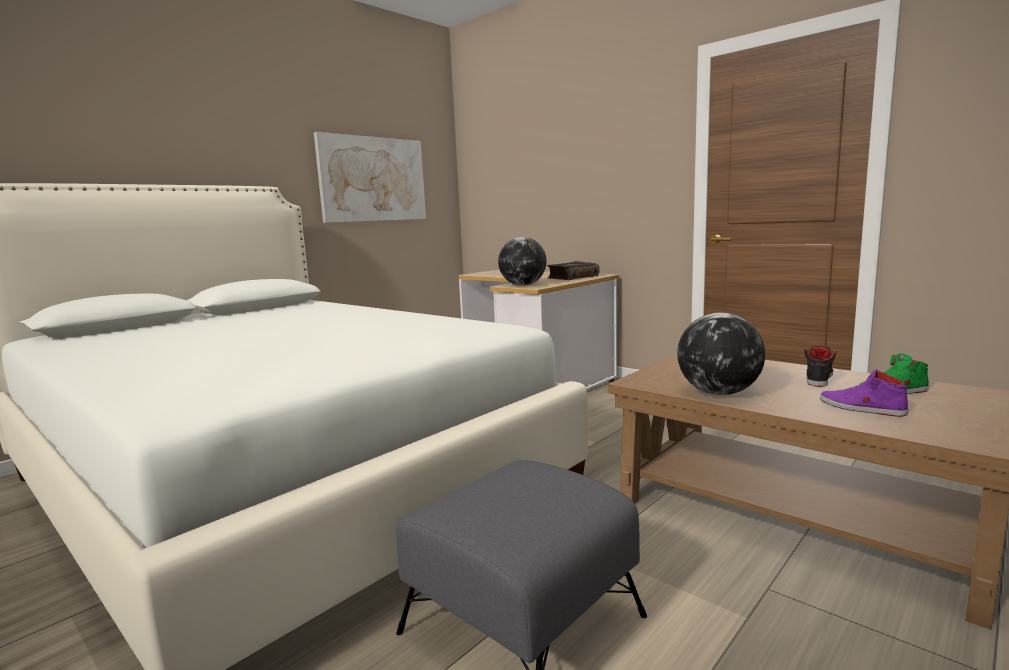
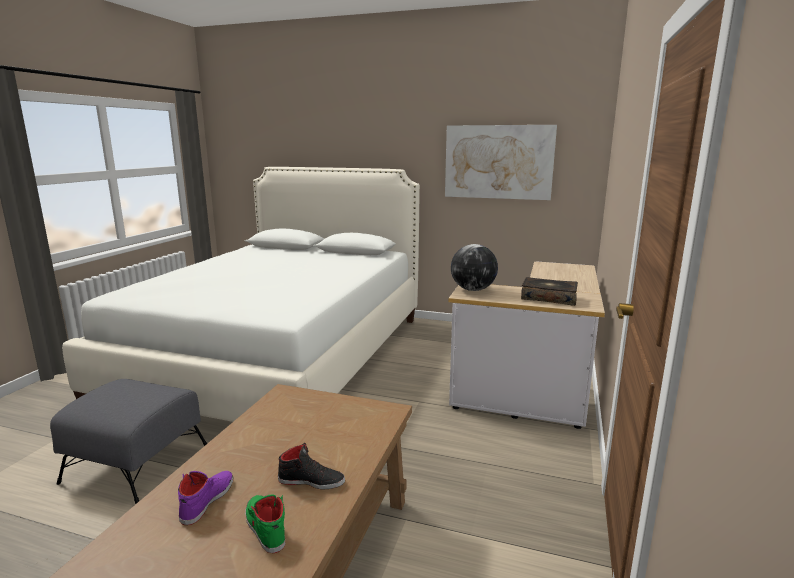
camera: 65 degrees right, 5 degrees up
(718, 393) = (254, 428): globe -> none

